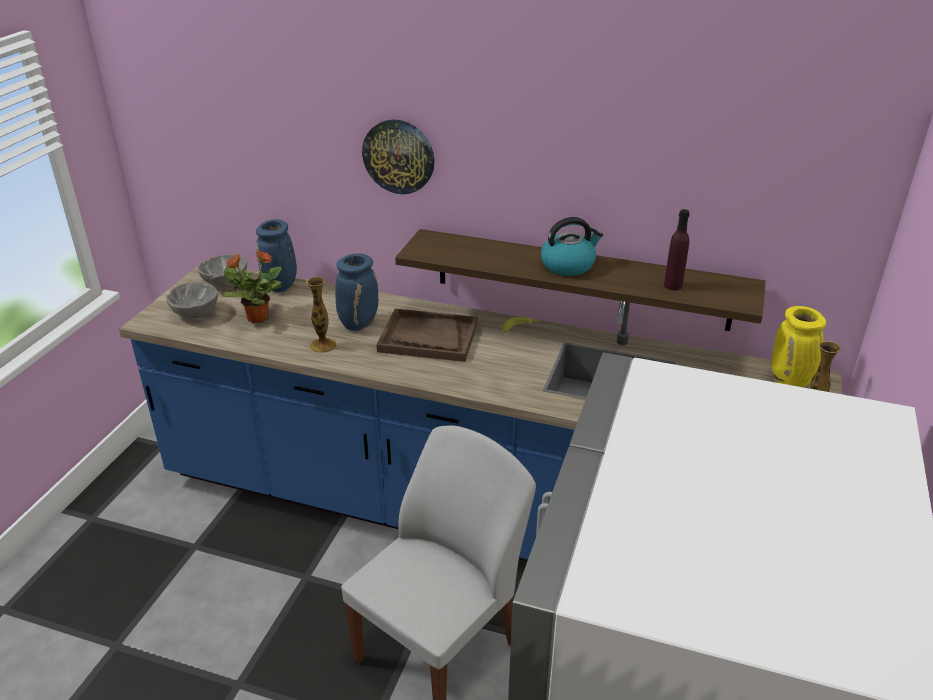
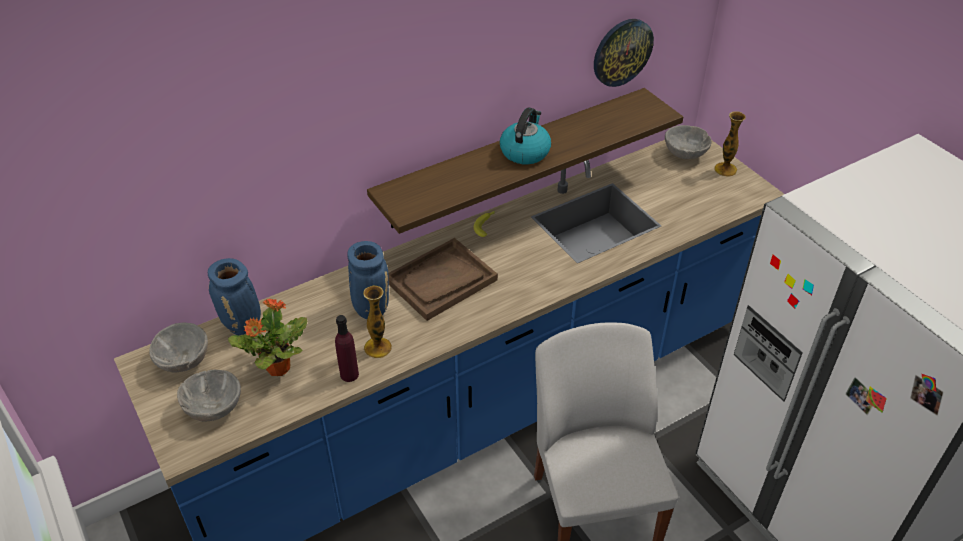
camera: 50 degrees left, 10 degrees up
(399, 156) = (340, 130): wall clock -> wall clock (622, 52)
(673, 285) = (608, 126): purple bottle -> purple bottle (349, 374)
(790, 383) = (685, 154): yellow vase -> grey bowl

